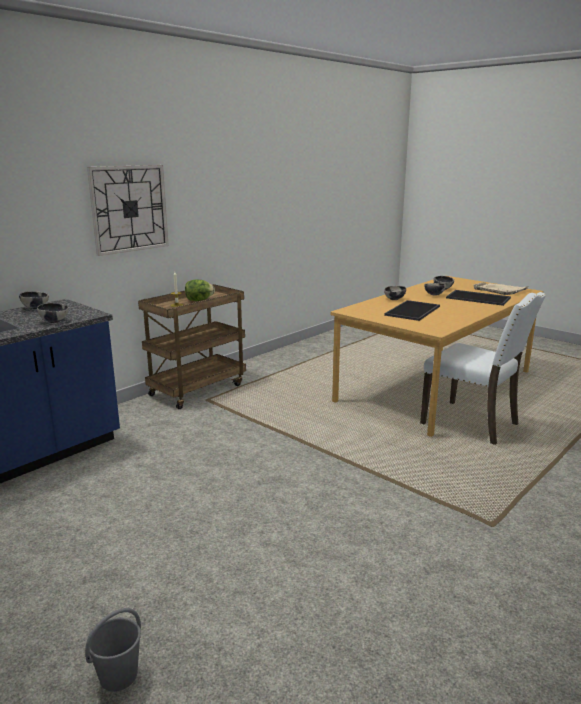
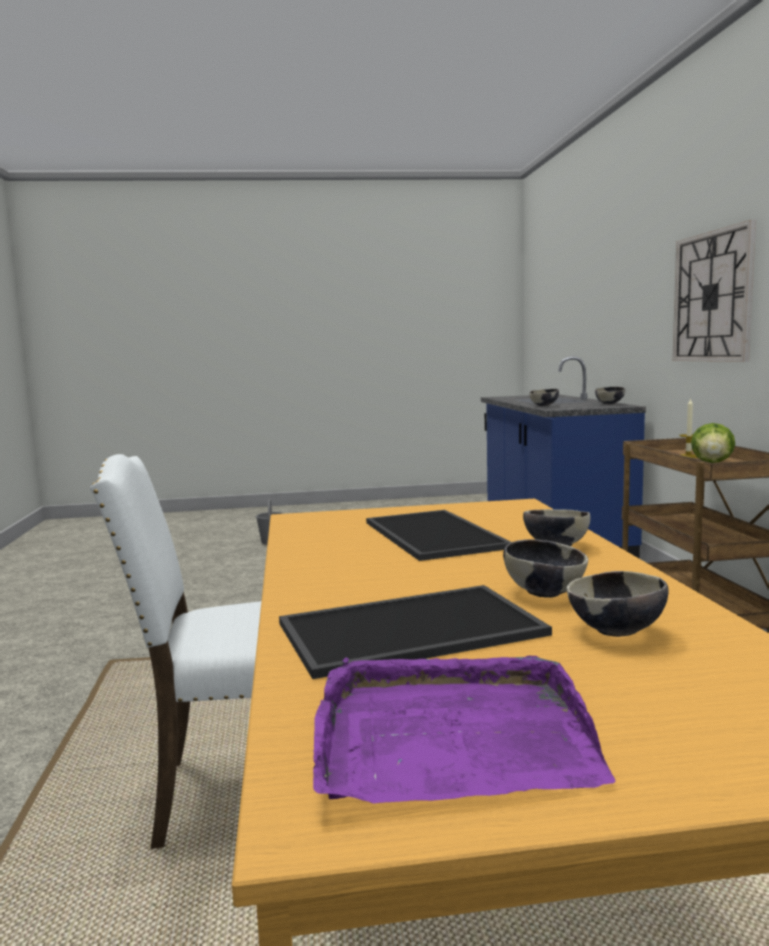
camera: 130 degrees right, 10 degrees down
(500, 290) = (451, 735): beige tray -> purple tray

